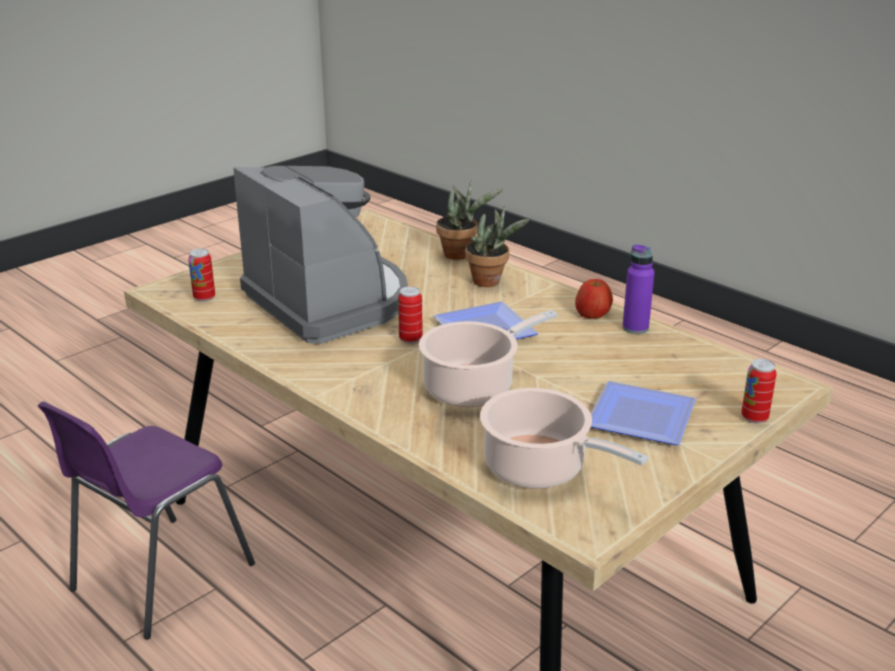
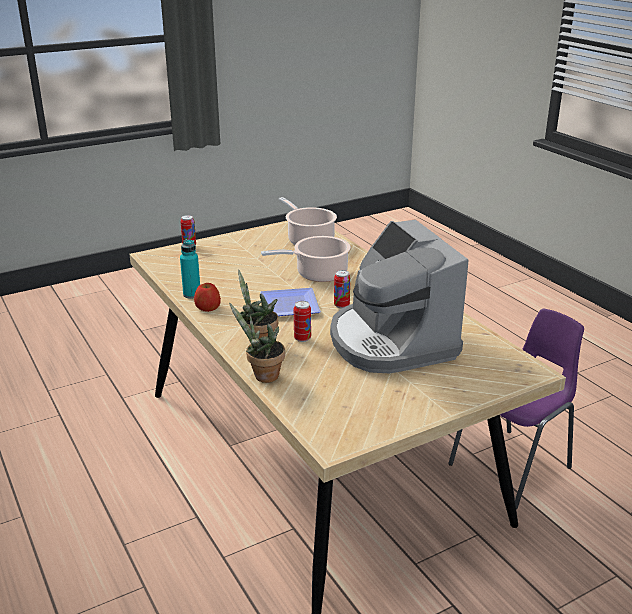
camera: 165 degrees left, 0 degrees up
(204, 298) = (492, 358): can -> can (302, 338)
(635, 328) = (192, 294): purple bottle -> turquoise bottle
(638, 415) = (243, 253): plate -> none

